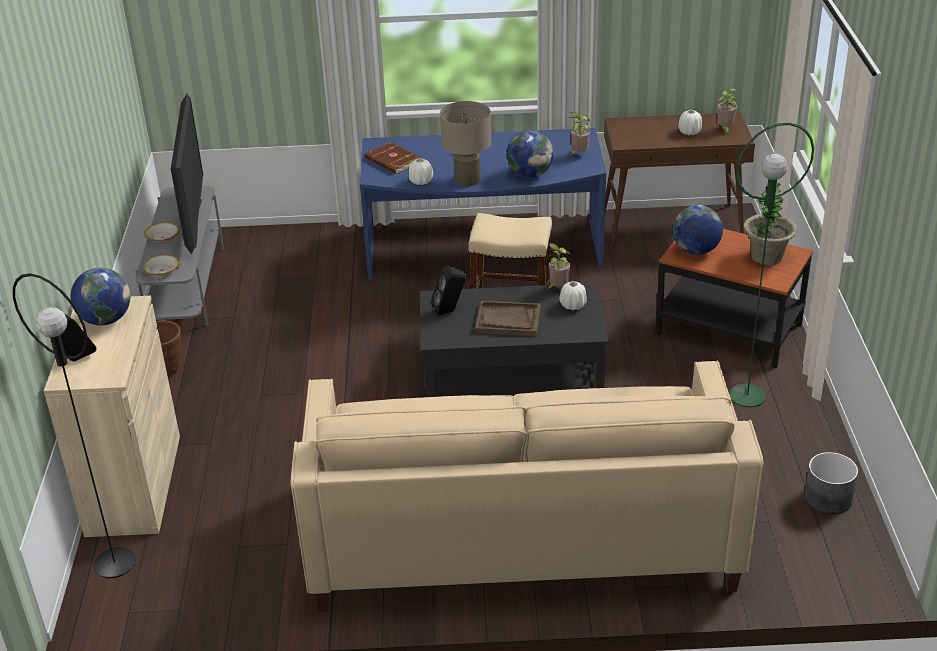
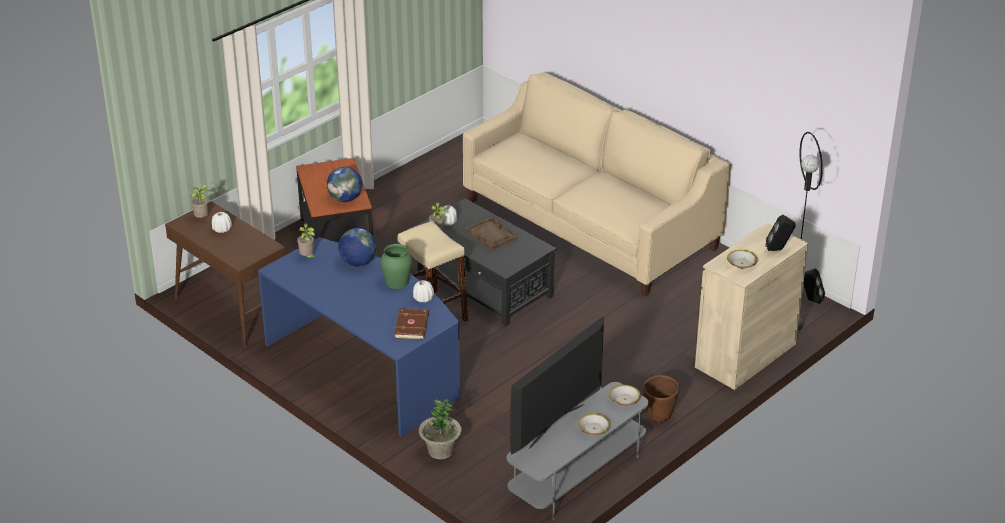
camera: 135 degrees left, 0 degrees up
(105, 320) = (741, 263): globe -> bowl
(450, 311) = (510, 257): black speaker -> black speaker (811, 300)
(467, 179) = (397, 282): beige table lamp -> green vase
(747, 395) = (394, 209): green floor lamp -> none
(766, 257) = (323, 175): potted plant -> potted plant (440, 451)
(828, 498) = (447, 160): grey planter -> none

